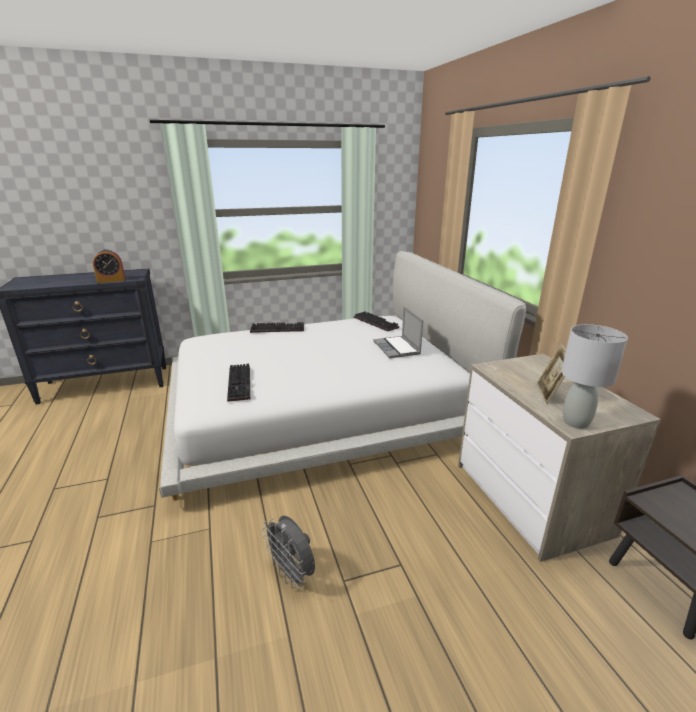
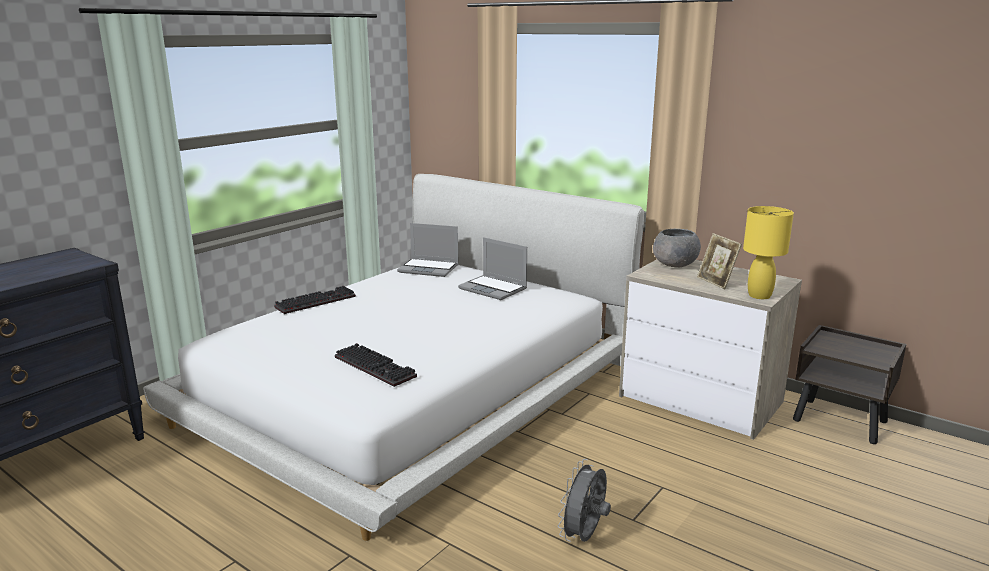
camera: 35 degrees left, 5 degrees down
(111, 280) = (55, 272): alarm clock -> none
(292, 574) = (584, 537): grey fan -> grey fan turned 105 degrees clockwise
(377, 322) = (429, 269): keyboard -> laptop
(533, 366) = (674, 265): none -> grey bowl
(575, 422) = (759, 296): grey table lamp -> yellow table lamp

